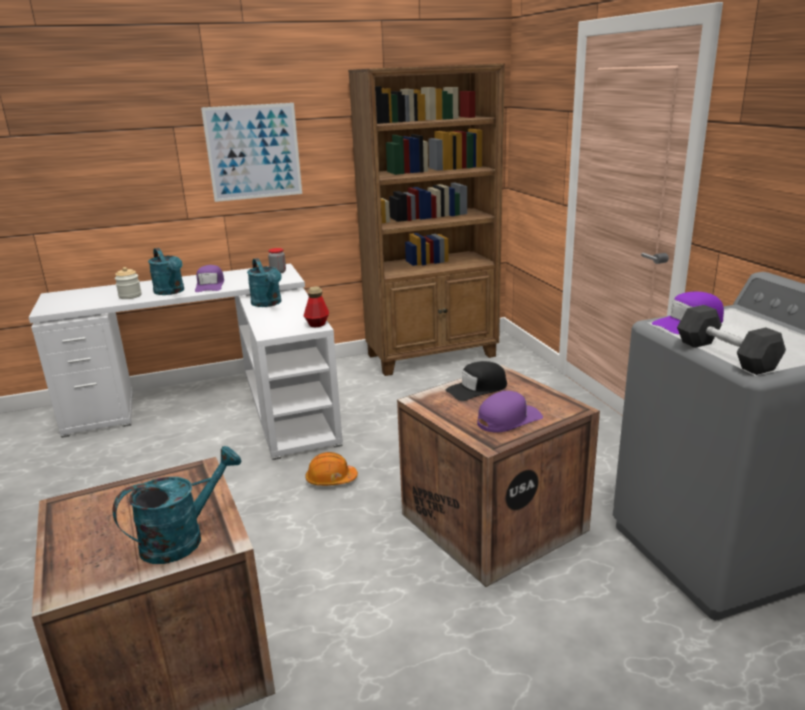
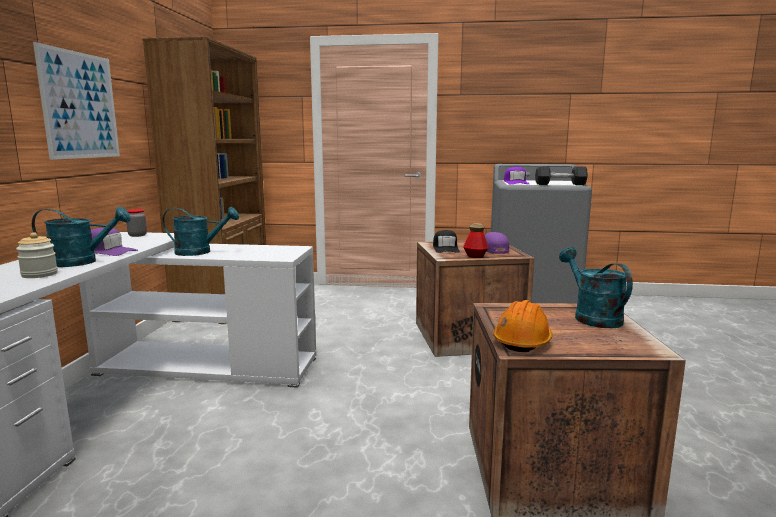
camera: 65 degrees left, 10 degrees down
(317, 324) = (292, 247): bottle -> bottle (475, 256)
(331, 479) = (362, 370): orange hard hat -> orange hard hat (522, 341)

